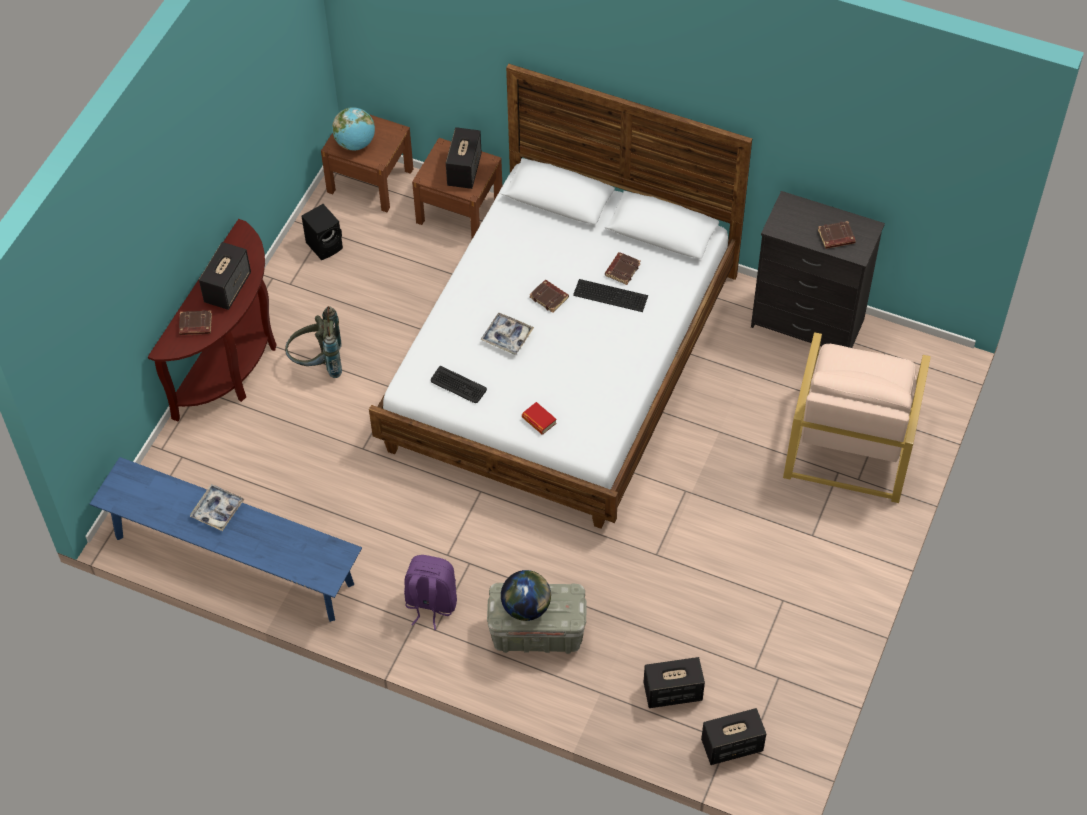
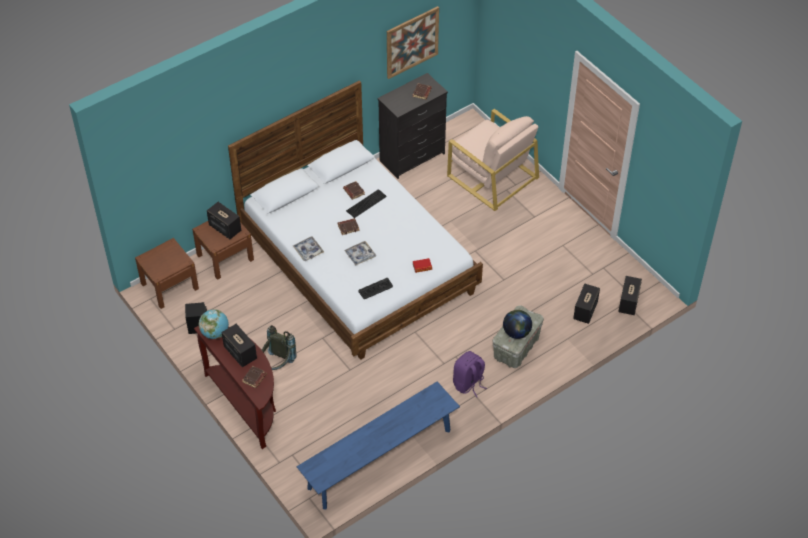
camera: 60 degrees left, 5 degrees down
(217, 510) = (367, 434): tray -> tray (308, 251)
(355, 143) = (164, 265): globe -> globe (215, 333)
(868, 154) = (412, 42): none -> picture

